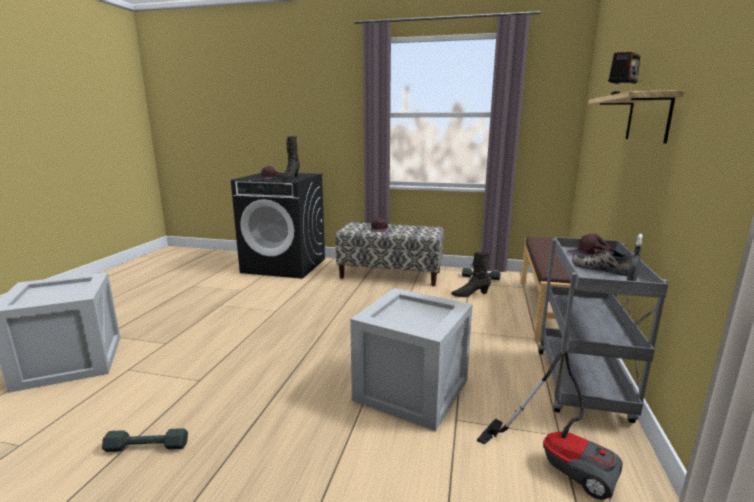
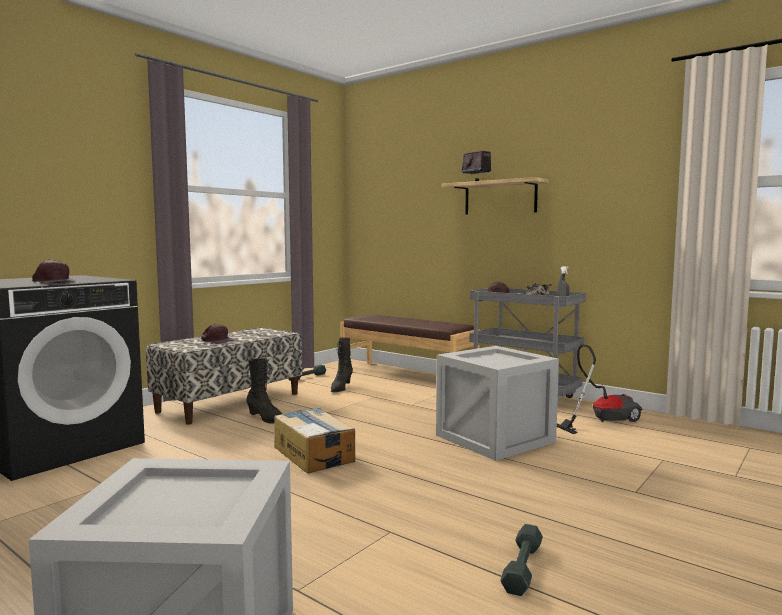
camera: 65 degrees left, 10 degrees down
(291, 178) = (91, 279): black boot -> black boot (266, 419)
(316, 324) = (314, 454): none -> cardboard box

